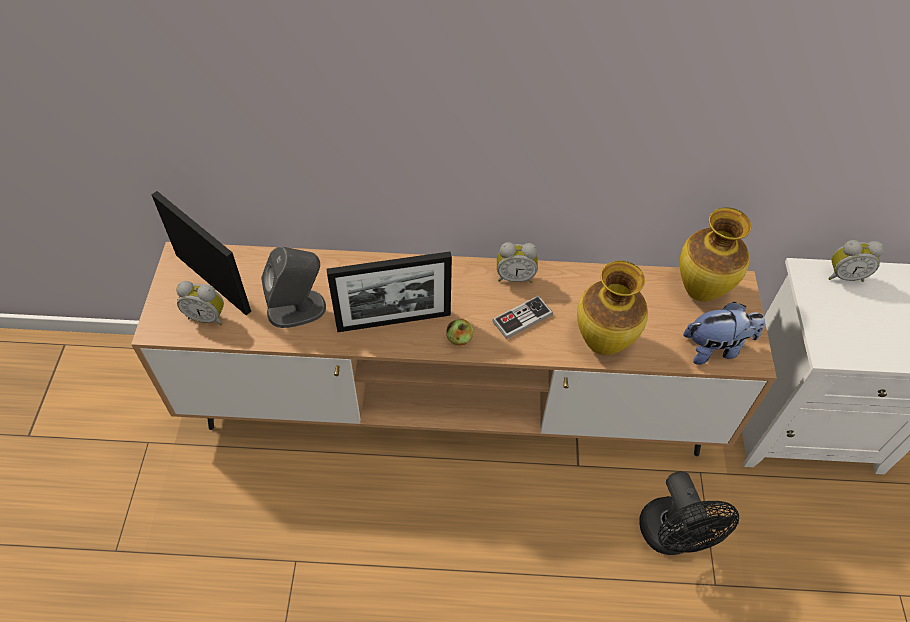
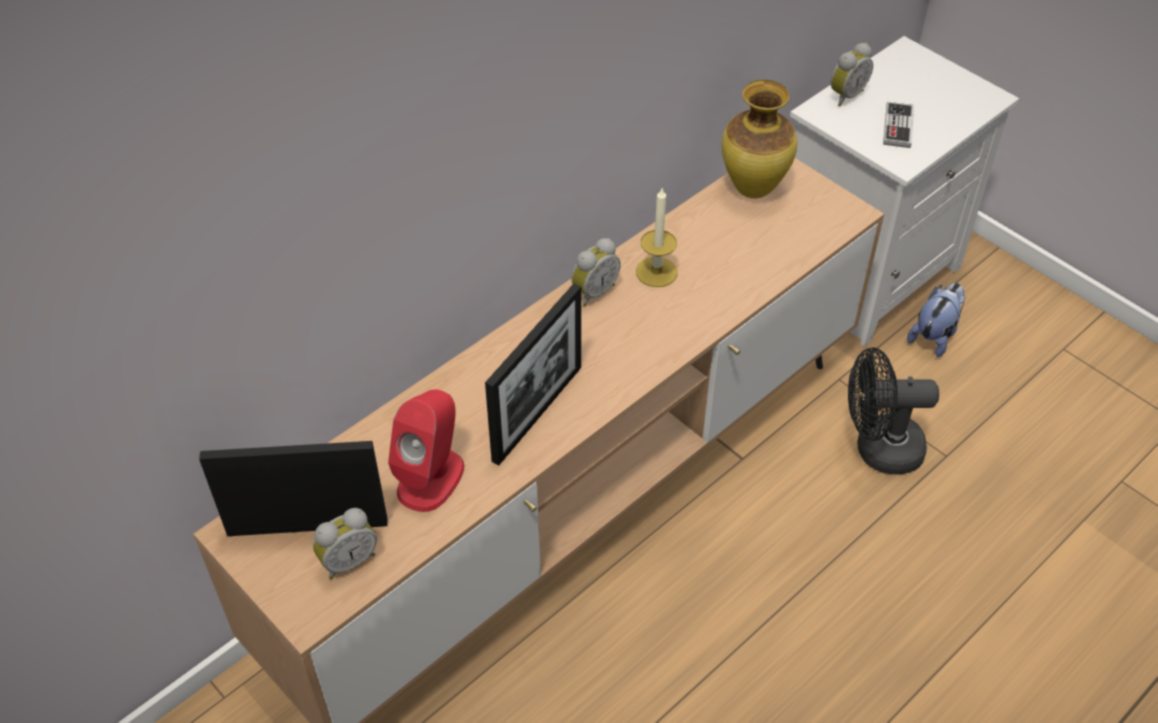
camera: 45 degrees left, 5 degrees down
(297, 309) = (431, 478): grey speaker -> red speaker
(459, 339) = (615, 380): apple -> none
(522, 318) = (644, 321): game controller -> game controller (898, 127)
(568, 295) = (656, 272): none -> candle
(602, 344) = (734, 290): vase -> none
(672, 537) = (878, 449): black fan -> black fan turned 150 degrees clockwise
(716, 348) = (818, 225): plush toy -> plush toy (934, 335)

